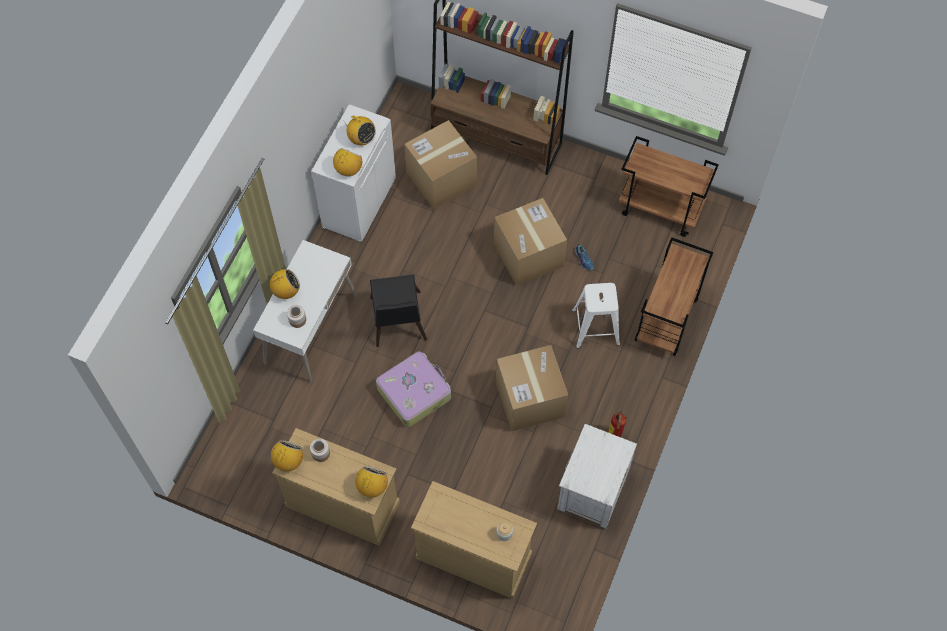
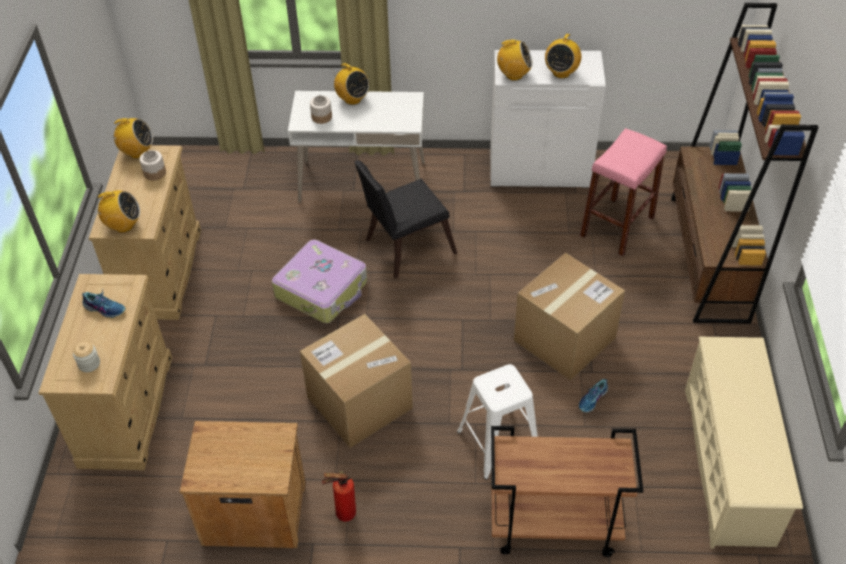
camera: 70 degrees right, 15 degrees down
(441, 178) = (617, 226): cardboard box -> pink stool
(455, 514) = (105, 308): none -> shoe
(592, 490) = (253, 511): white nightstand -> brown nightstand
(661, 209) = (728, 465): brown cart -> beige shoe rack

